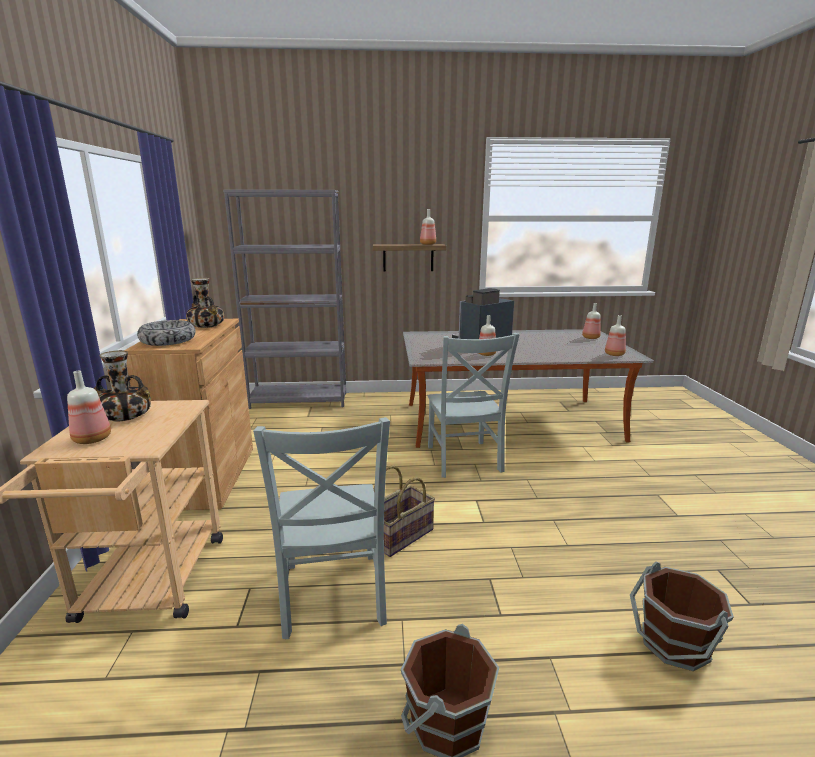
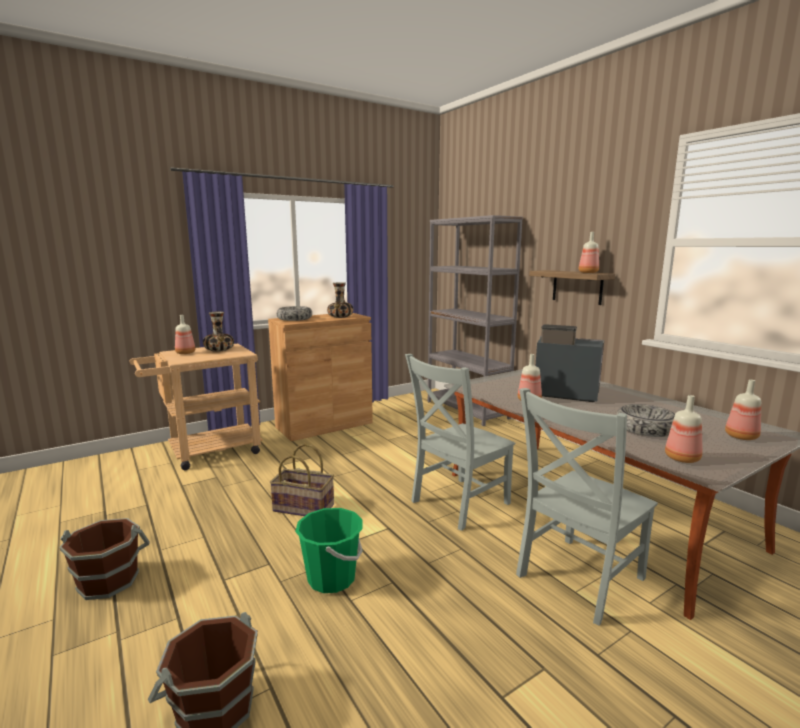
camera: 60 degrees right, 5 degrees down
(332, 597) = (218, 504): grey chair -> grey chair (577, 579)
(533, 547) = (331, 578): none -> green bucket
(565, 347) = (645, 429): none -> bowl

